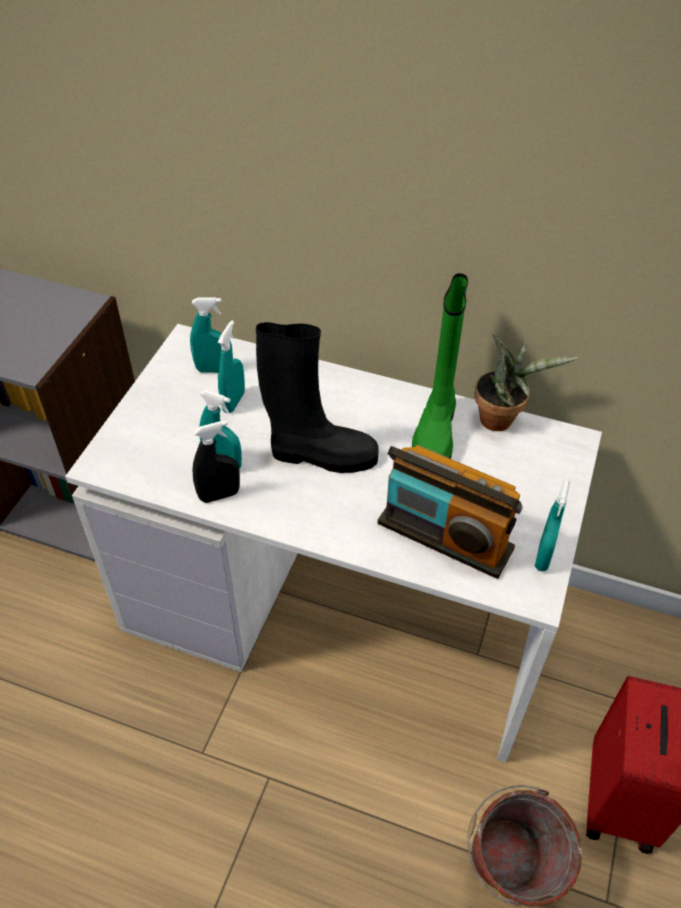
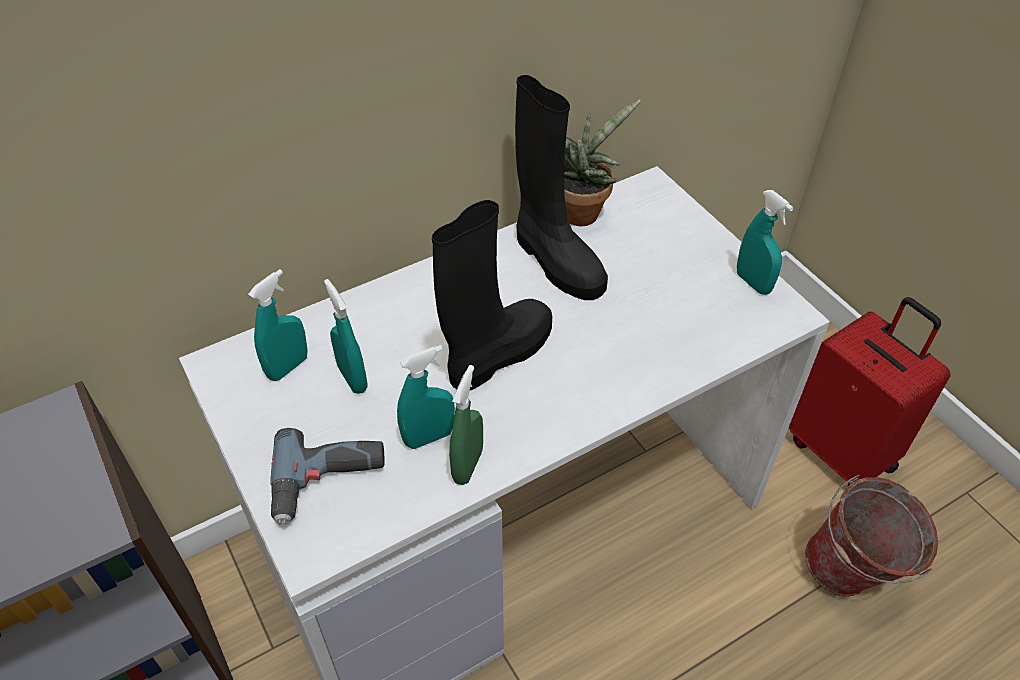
camera: 50 degrees left, 0 degrees up
(150, 441) = (329, 483): none -> power drill
(219, 495) = (468, 465): black spray bottle -> green spray bottle
(435, 434) = (556, 261): green boot -> black boot
(444, 536) = (677, 329): radio -> none

